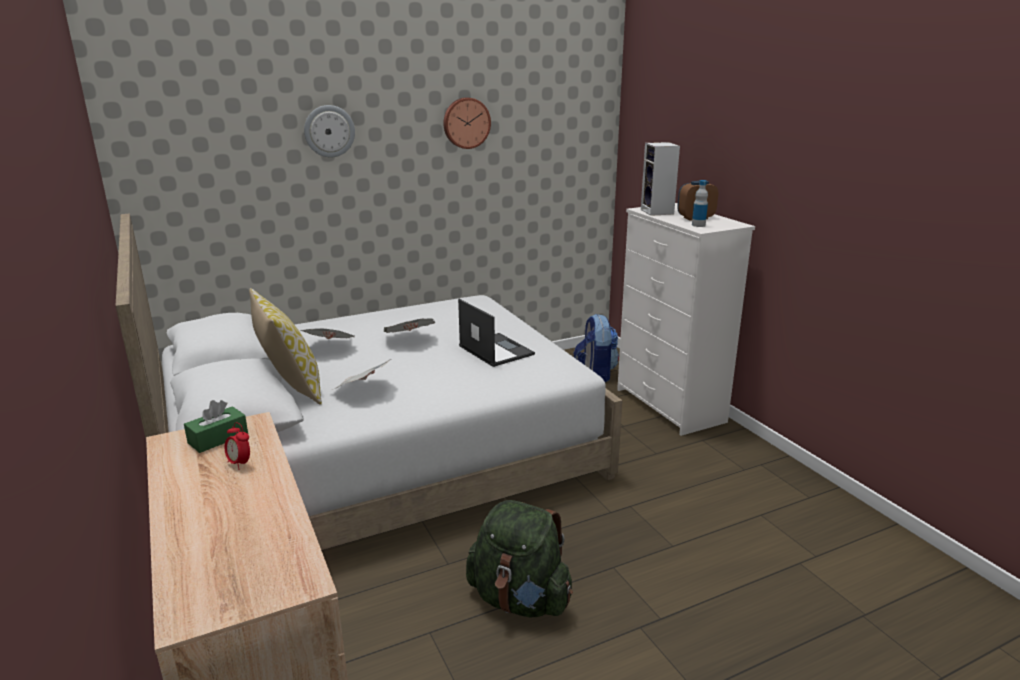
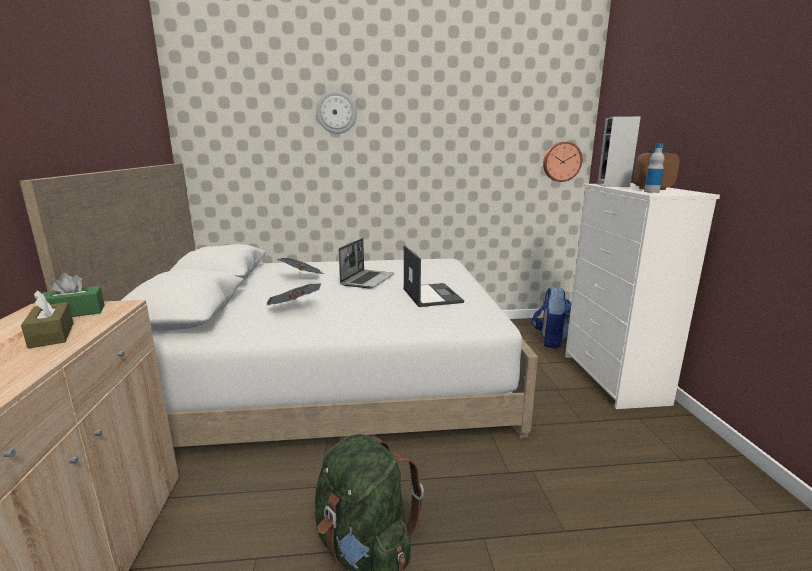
camera: 20 degrees right, 5 degrees down
(240, 463) = (52, 335): alarm clock -> brown tissue box
(291, 388) = (244, 300): pillow -> none
(409, 339) = (367, 280): newspaper -> laptop
(466, 123) = (451, 112): wall clock -> wall clock (561, 161)

